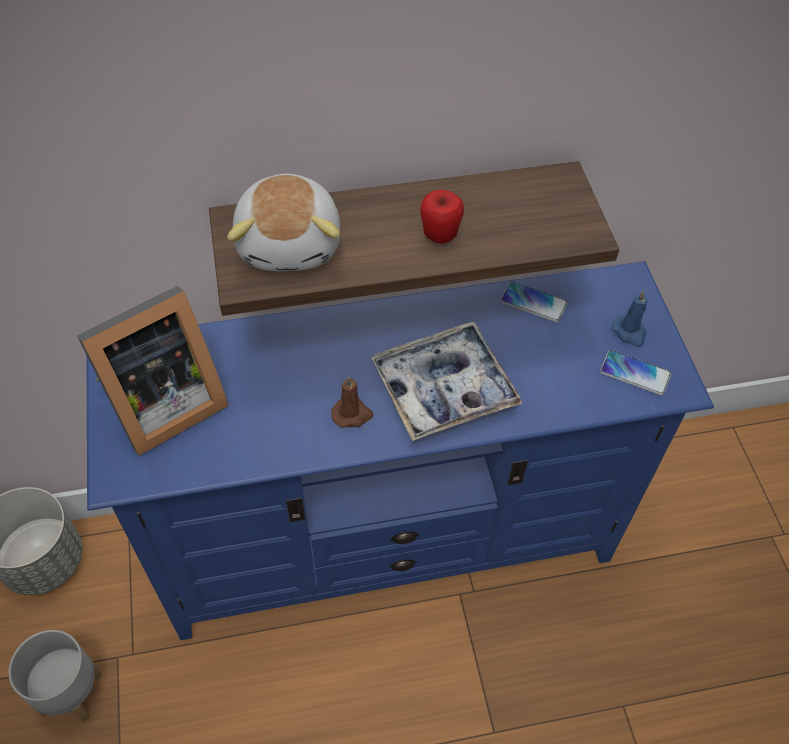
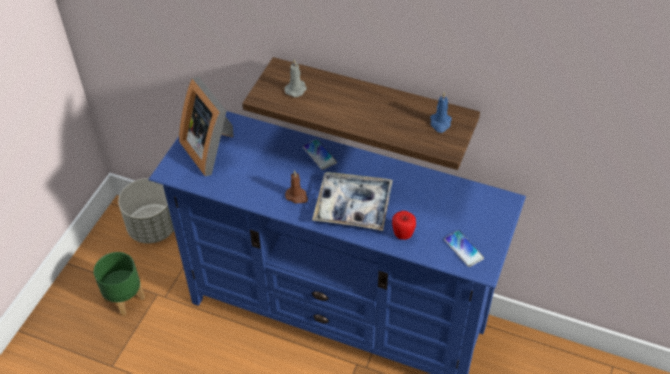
camera: 35 degrees right, 5 degrees down
(72, 691) = (125, 298): grey planter -> green planter
(161, 405) = (212, 149): picture frame -> picture frame turned 60 degrees clockwise
(291, 243) = (296, 89): plush toy -> grey candle
(439, 235) = (370, 116): apple -> apple (403, 234)
(533, 302) = (438, 187): phone -> phone (319, 155)
(629, 332) = (480, 227): blue candle -> blue candle (440, 123)

